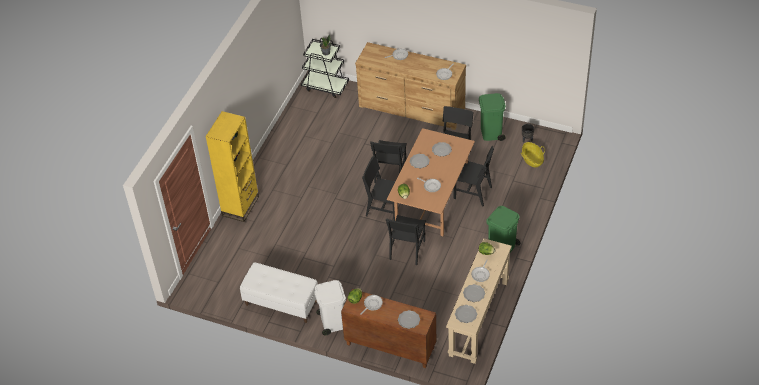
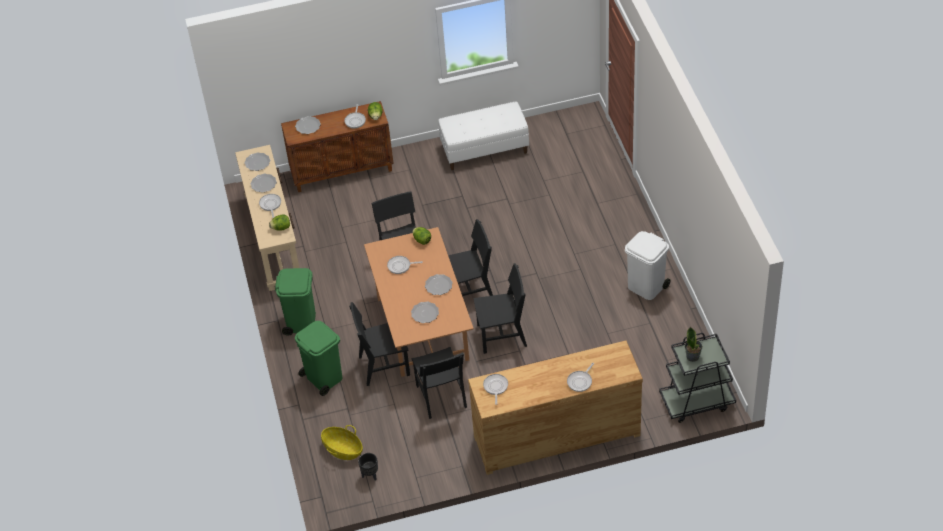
camera: 145 degrees right, 0 degrees up
(240, 206) = (629, 209): yellow bookcase -> none
(332, 322) = (418, 161): white trash can -> white trash can (646, 287)
(390, 173) = (502, 335): black chair -> black chair turned 105 degrees clockwise
(491, 133) = (423, 458): green trash can -> green trash can (323, 377)

